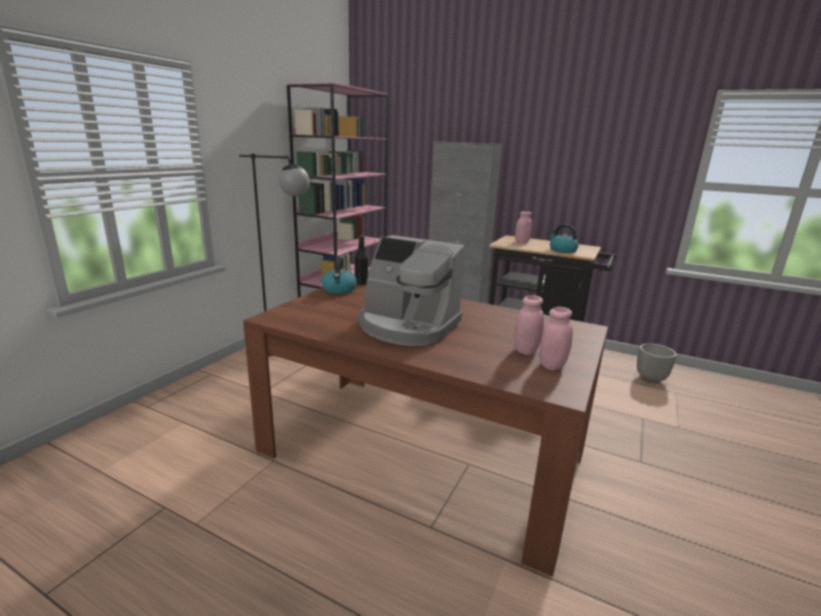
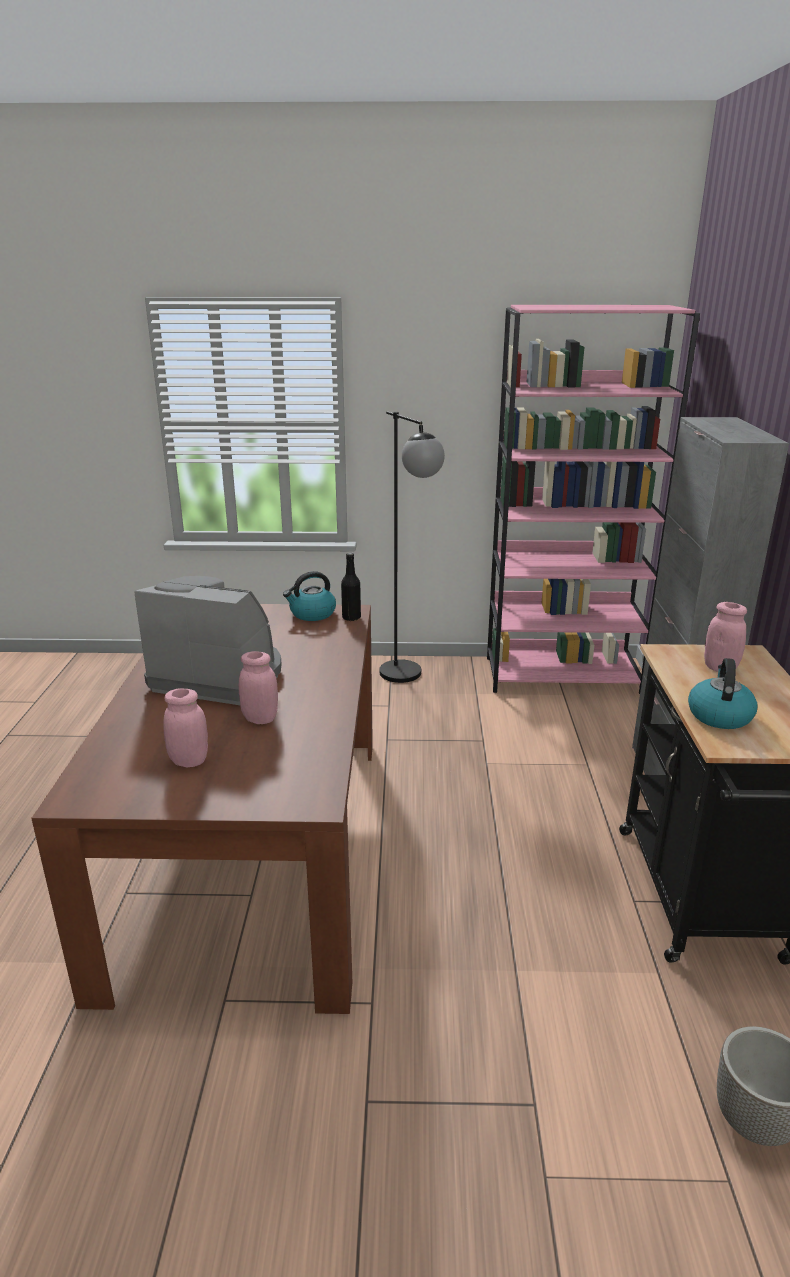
camera: 65 degrees right, 5 degrees up
(407, 326) = (219, 676): coffee machine -> coffee machine turned 105 degrees clockwise
(552, 365) = (149, 784): pink jar -> pink jar (260, 719)

